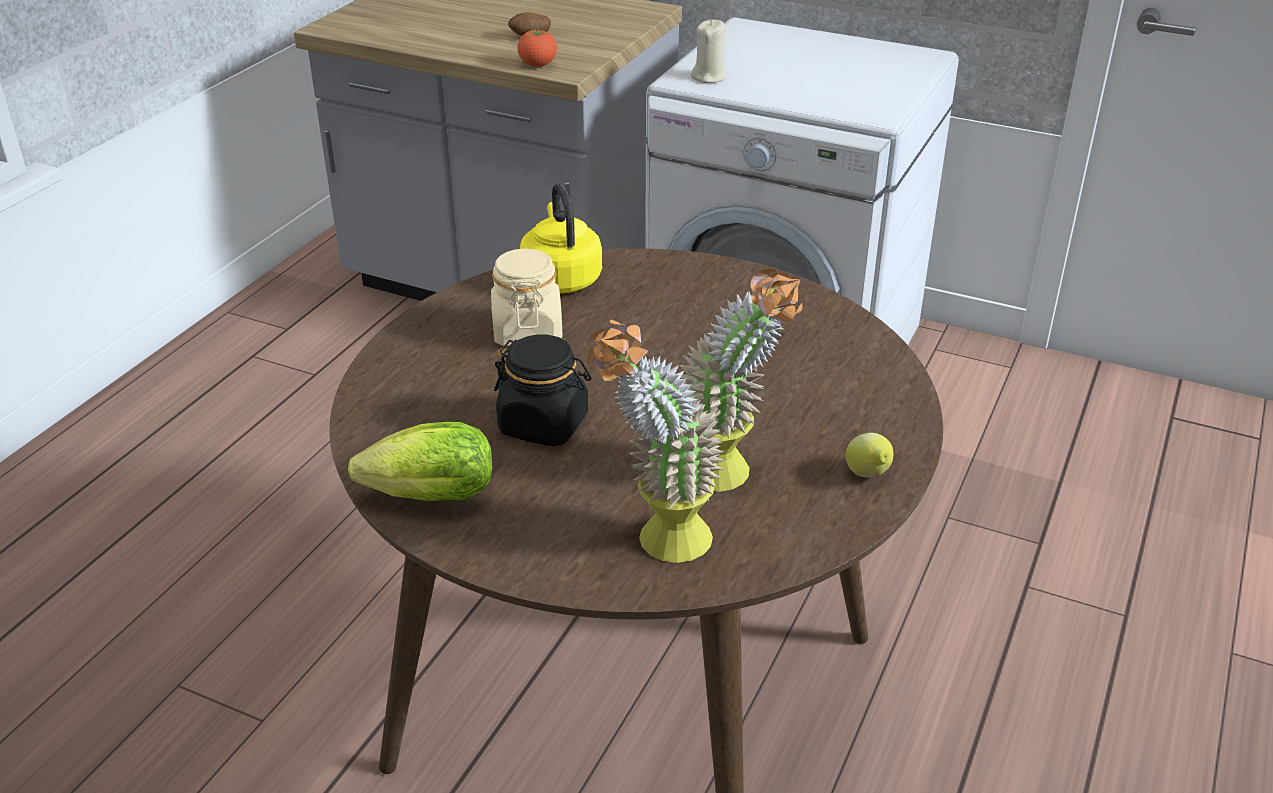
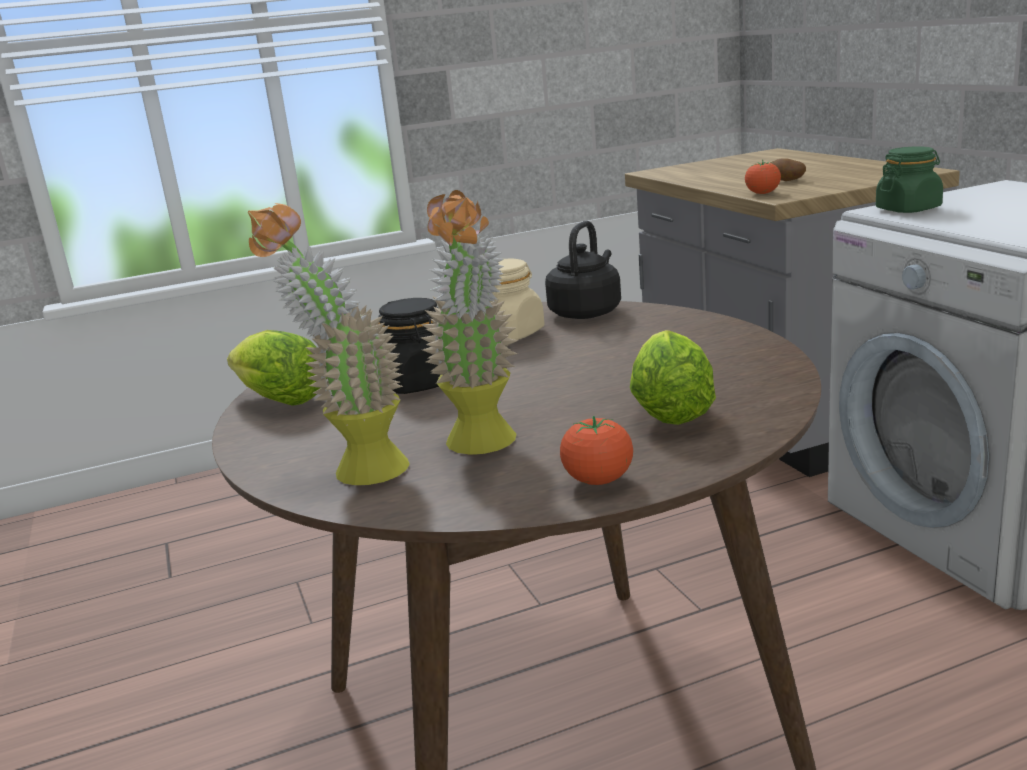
camera: 45 degrees right, 15 degrees down
(561, 278) = (587, 312): yellow kettle -> black kettle
(709, 77) = (908, 209): beige candle -> green jar
(814, 384) = (670, 410): none -> lettuce
(868, 476) = (598, 481): lemon -> tomato

